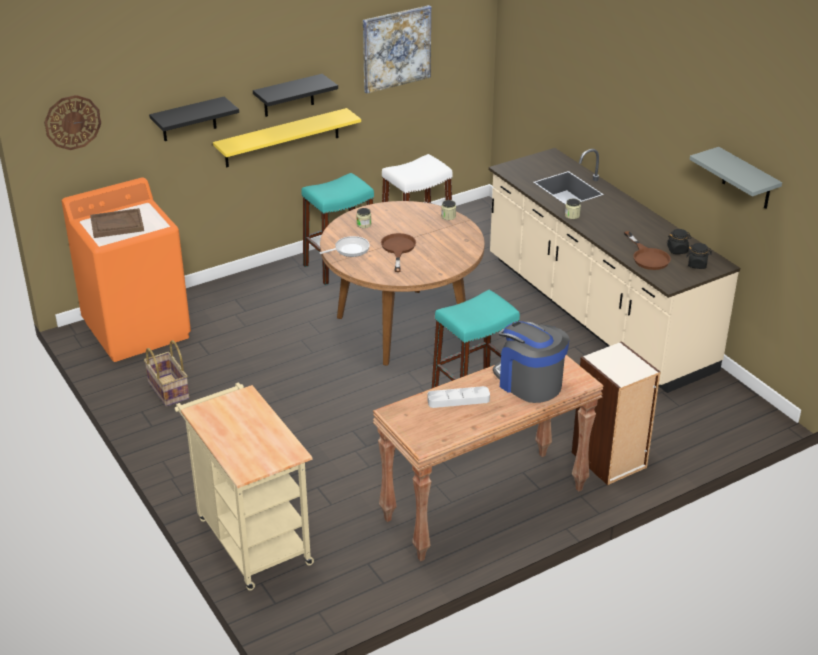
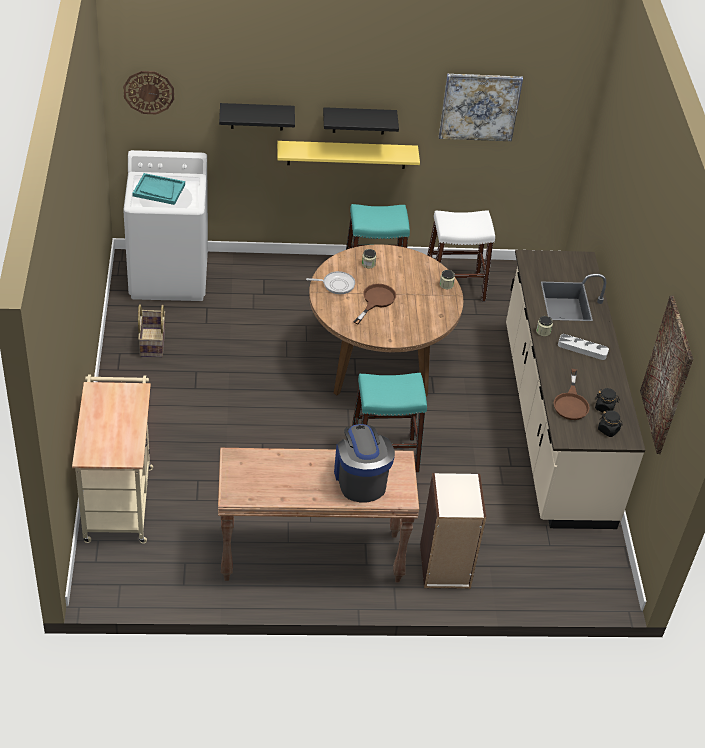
camera: 25 degrees right, 10 degrees up
(117, 225) = (158, 190): brown tray -> turquoise tray
(137, 329) = (169, 276): orange washing machine -> white washing machine
(458, 400) = (291, 469): grey tray -> grey tray (582, 349)
(747, 179) = (667, 375): grey shelf -> picture

